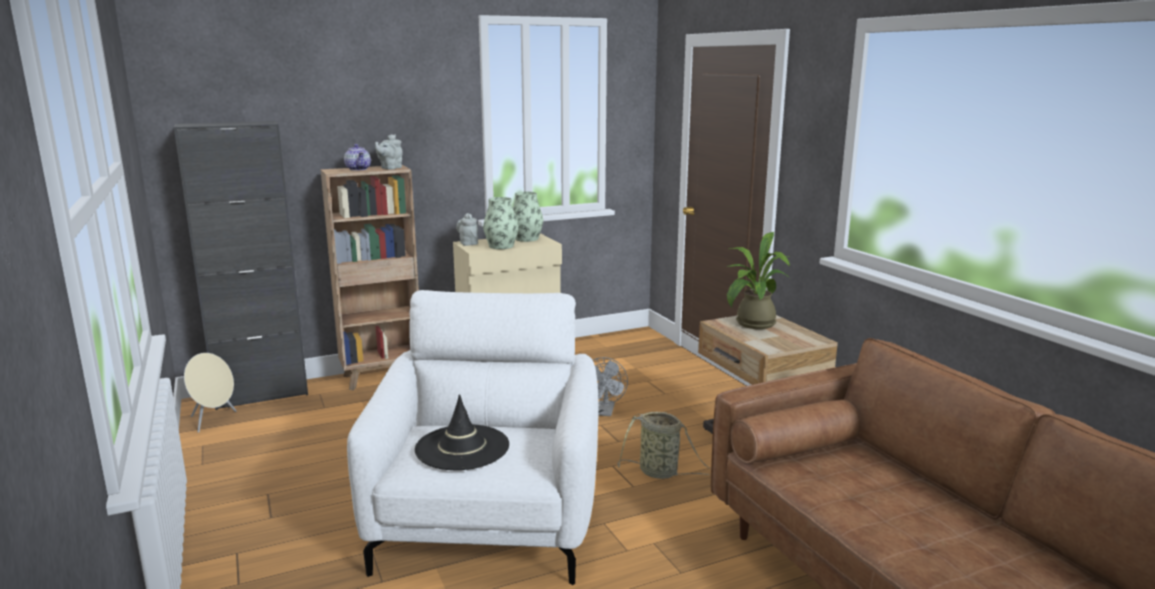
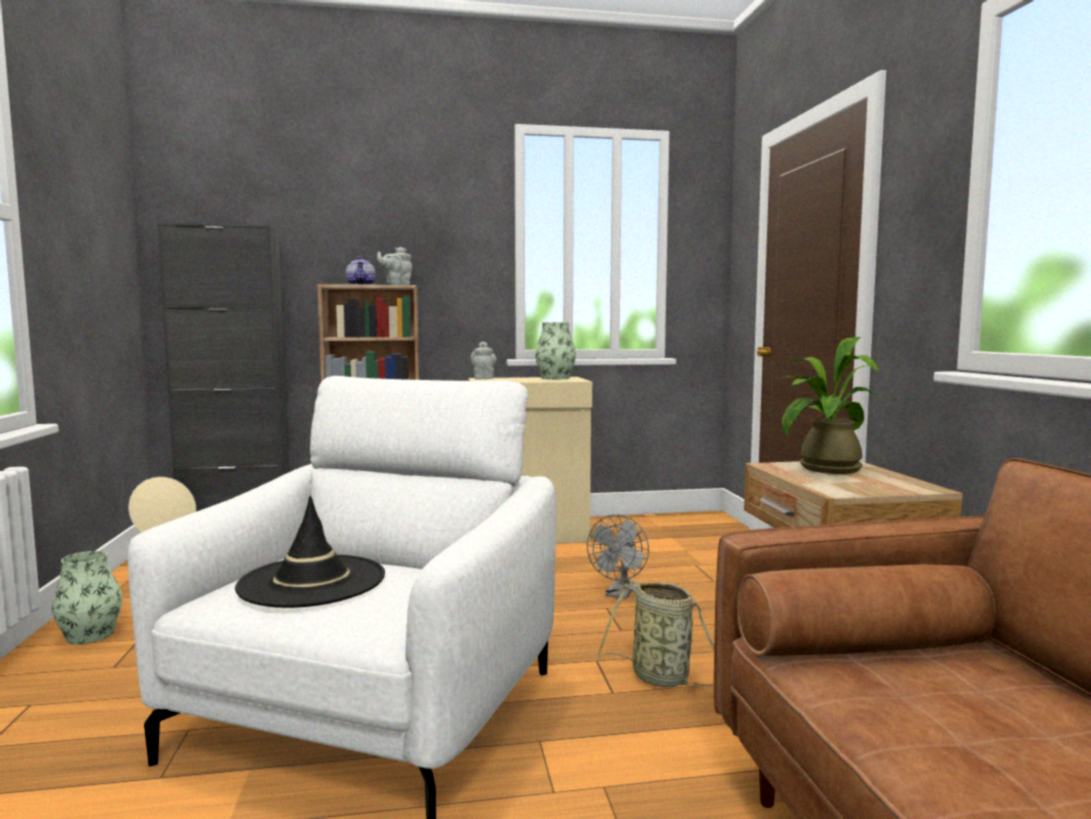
camera: 15 degrees right, 10 degrees down
(501, 246) = (517, 380): vase -> vase (90, 635)

